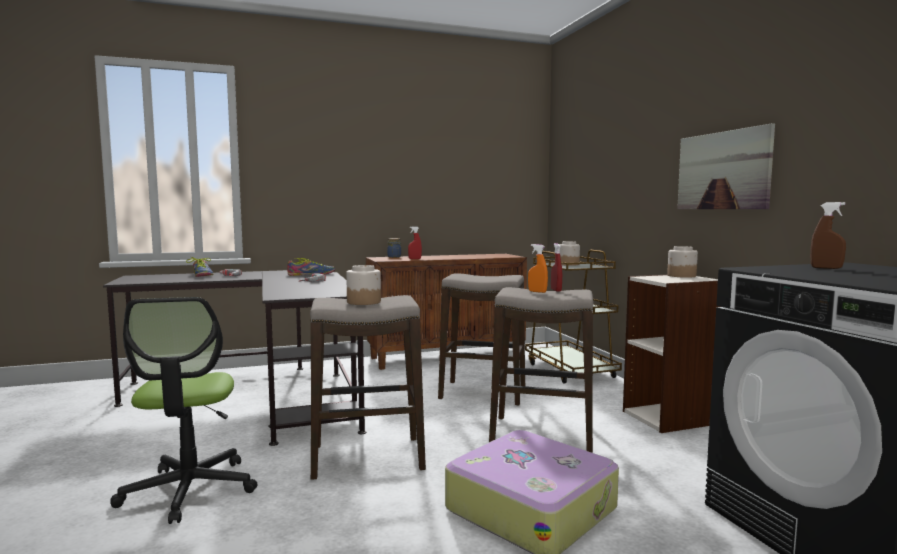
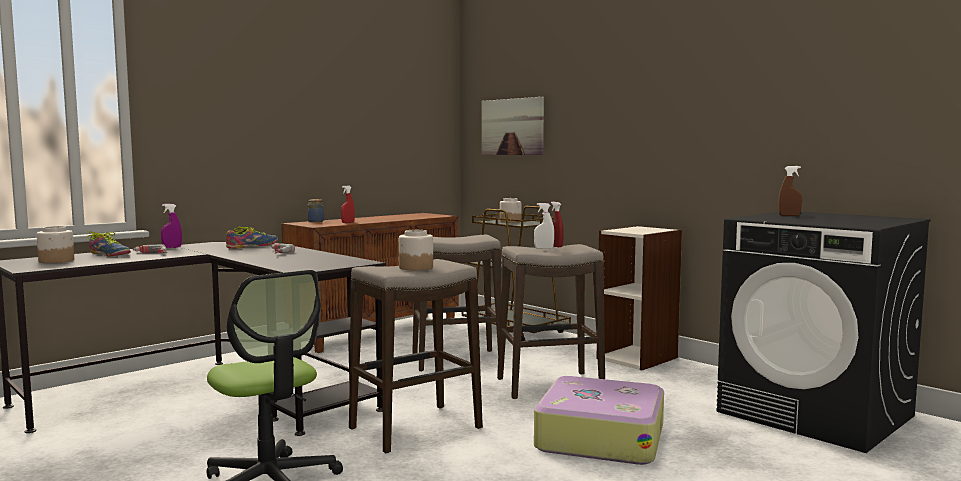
camera: 25 degrees left, 0 degrees up
(256, 272) = (172, 247): none -> purple spray bottle
(537, 292) = (543, 248): orange spray bottle -> white spray bottle
(681, 276) = (640, 227): jar -> jar (56, 261)
(722, 170) = (672, 133): picture -> picture (512, 127)

